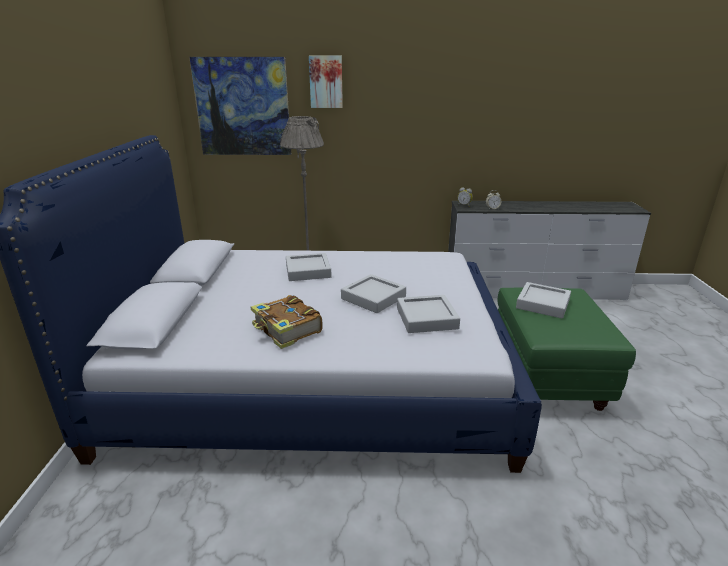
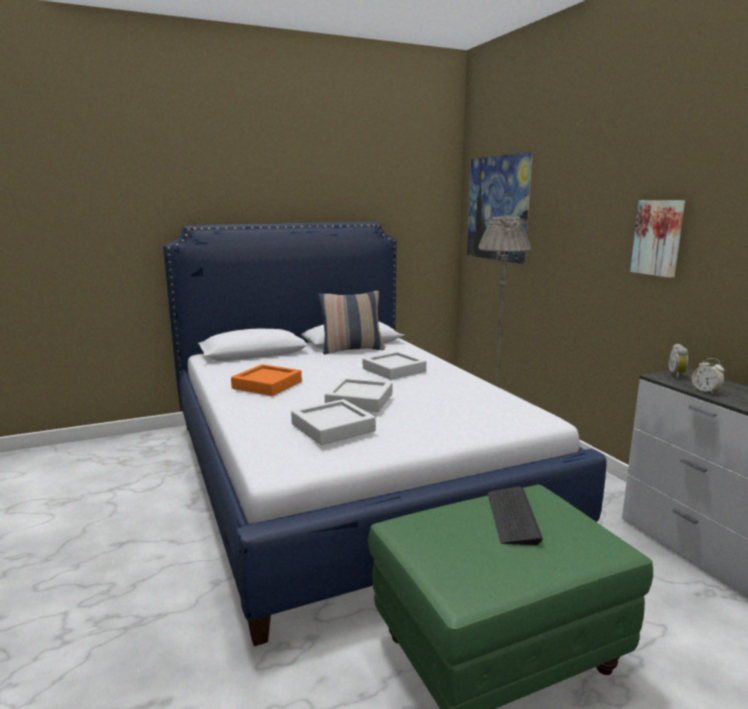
camera: 65 degrees right, 10 degrees down
(224, 274) = (352, 350): none -> pillow
(286, 330) = (267, 385): book -> orange tray
(326, 82) = (562, 179): picture -> picture (658, 238)
(542, 304) = (512, 517): grey tray -> keyboard

